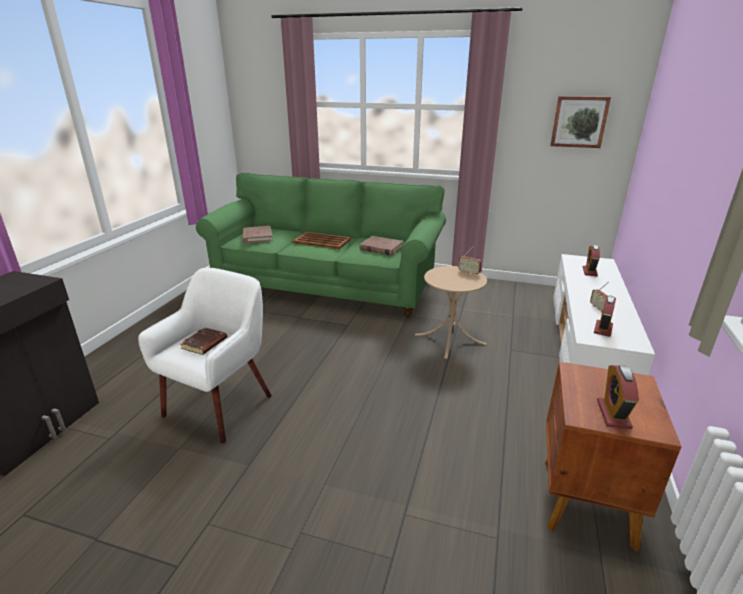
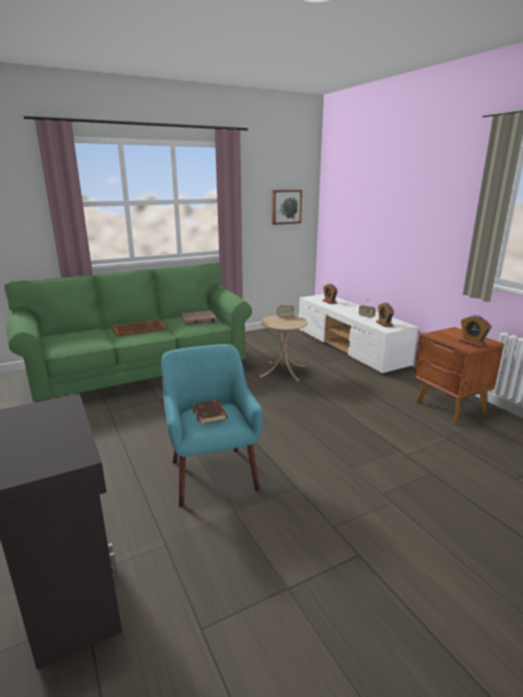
camera: 45 degrees left, 5 degrees down
(220, 405) = (212, 474): white armchair -> turquoise armchair
(257, 236) = (73, 340): brown book -> none

